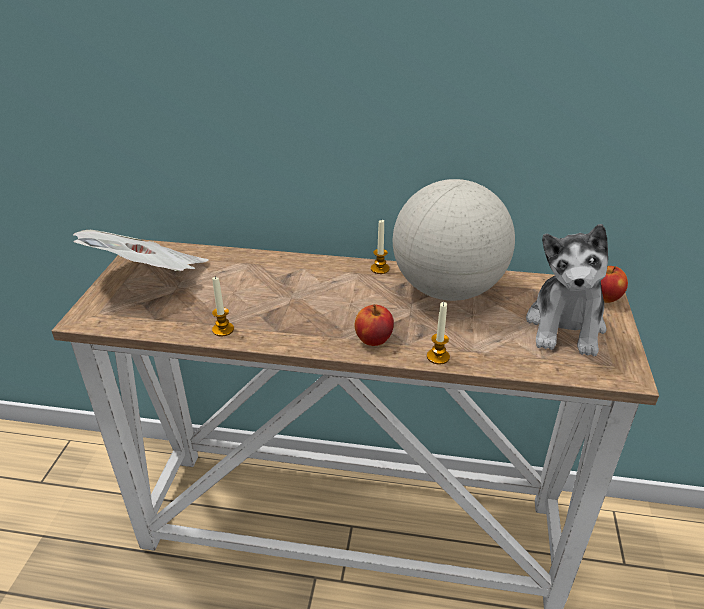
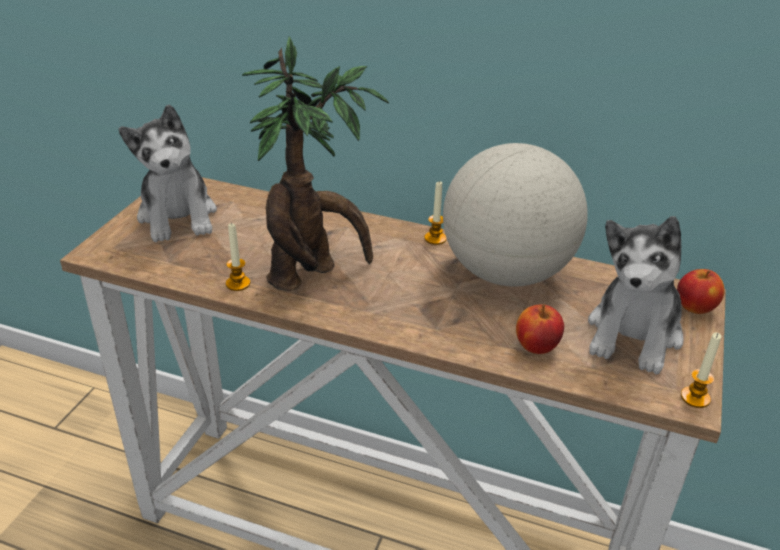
camera: 10 degrees right, 0 degrees up
(150, 277) = (178, 216): newspaper -> plush toy
(285, 312) = (312, 273): none -> potted plant
(373, 340) = (400, 318): apple -> apple (536, 346)
(438, 357) = (468, 348): candle -> candle (695, 398)

